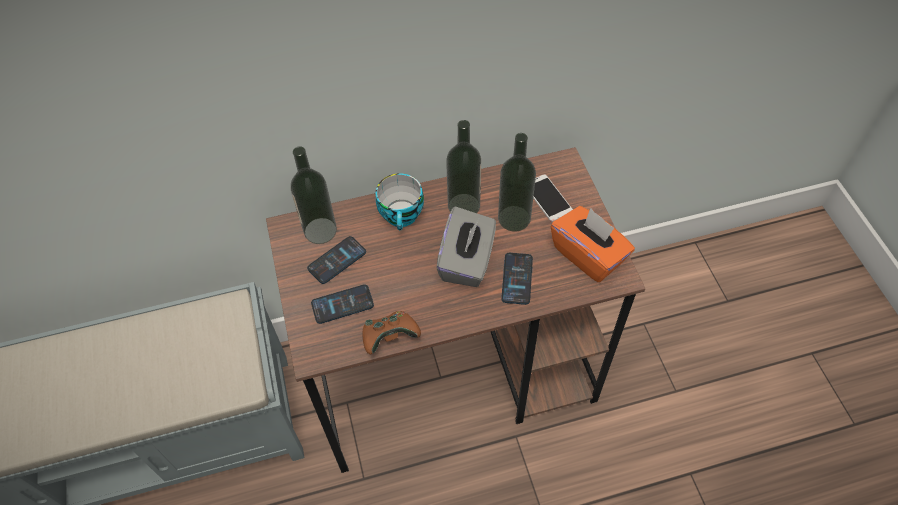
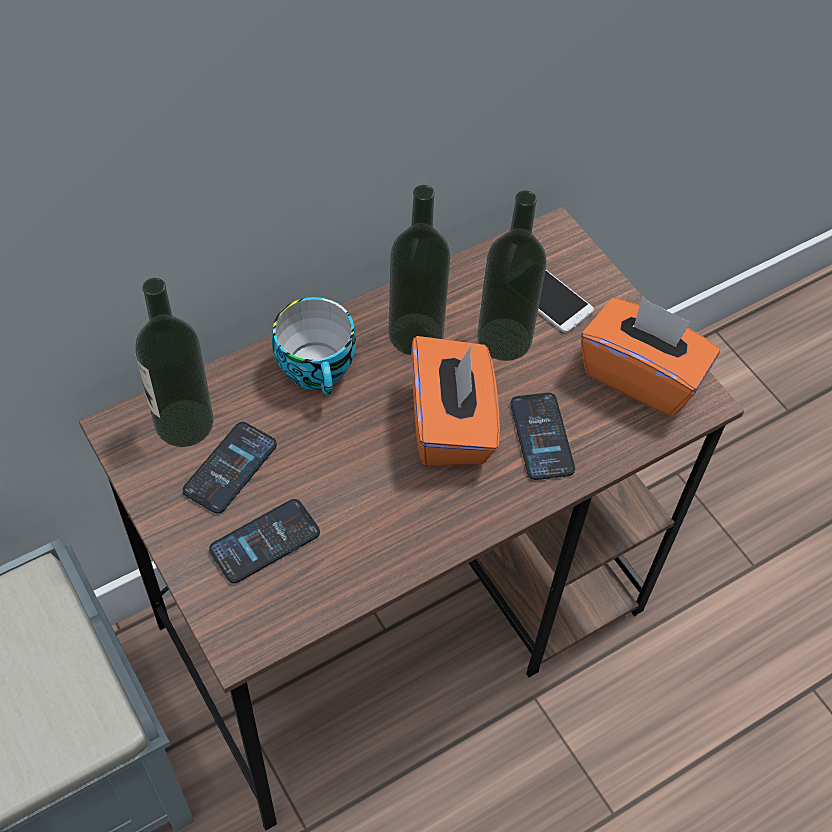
camera: 20 degrees left, 0 degrees up
(390, 337) = (365, 579): brown game controller -> none
(467, 261) = (451, 424): grey tissue box -> orange tissue box

